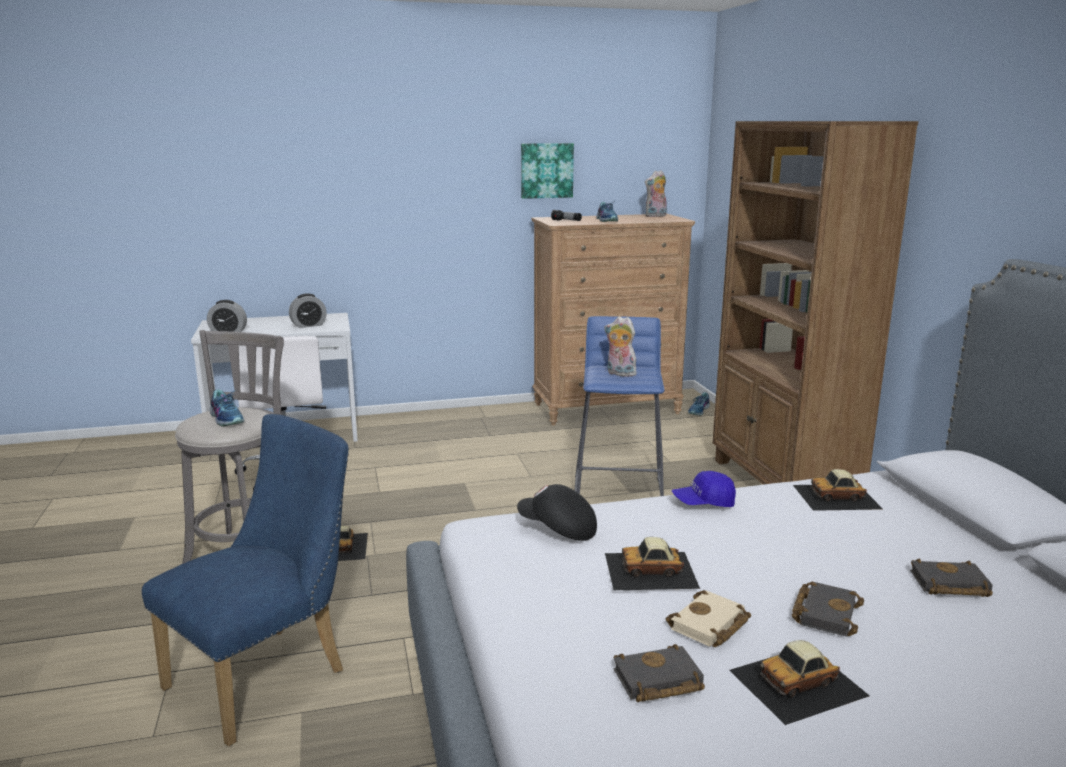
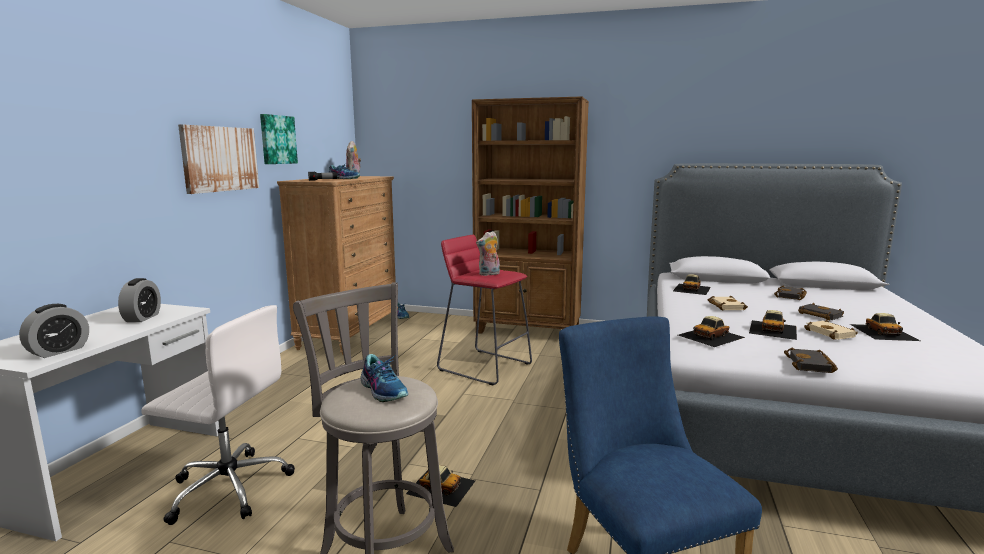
camera: 60 degrees left, 5 degrees down
(227, 418) = (384, 390): shoe -> shoe turned 60 degrees clockwise
(457, 193) = (220, 159): none -> picture
(557, 529) = (711, 336): black cap -> toy car
(619, 494) = (485, 366): blue stool -> red stool
(656, 682) = (890, 352): black book -> black book (811, 365)
(703, 503) = (685, 307): blue cap -> none
(754, 529) = (724, 306): none -> beige book

